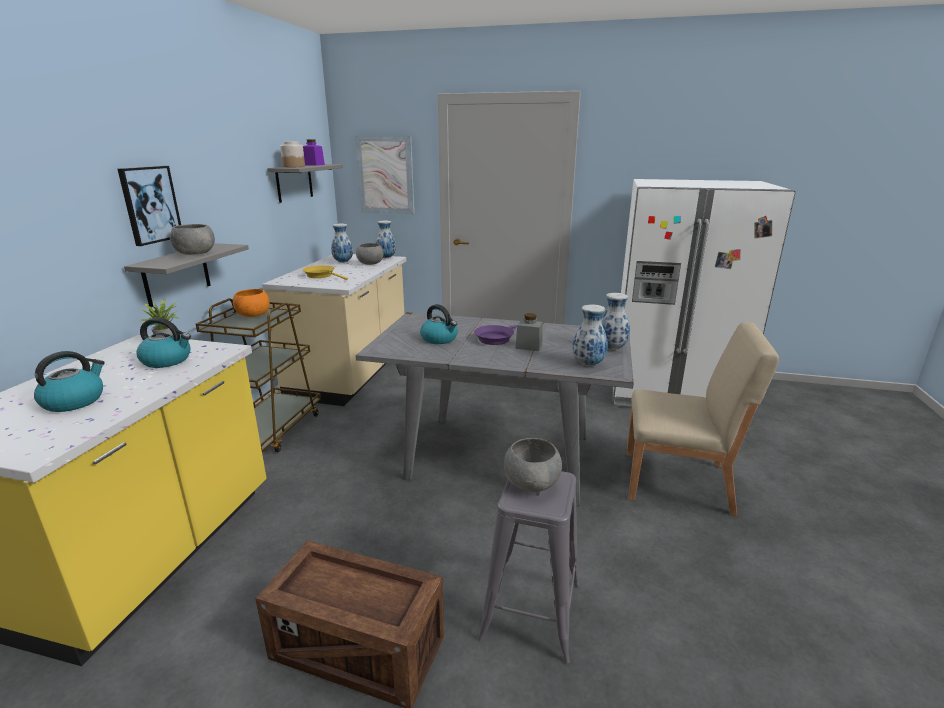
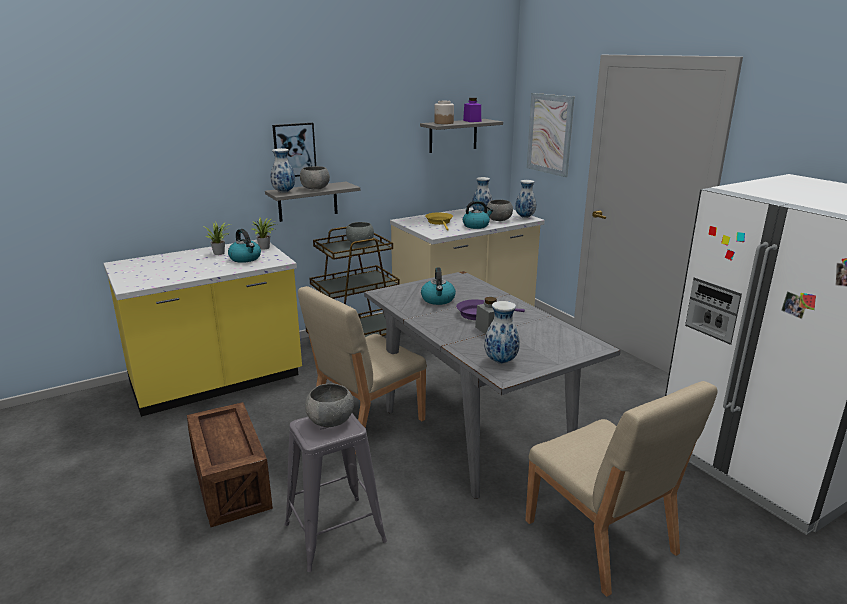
camera: 45 degrees right, 0 degrees up
(74, 401) = (178, 267): kettle -> kettle (476, 226)
(108, 365) = (220, 253): none -> potted plant
(253, 315) = (360, 243): orange bowl -> grey bowl
(399, 497) = (366, 420): none -> beige chair
(612, 348) = (555, 358): vase -> vase (284, 192)

